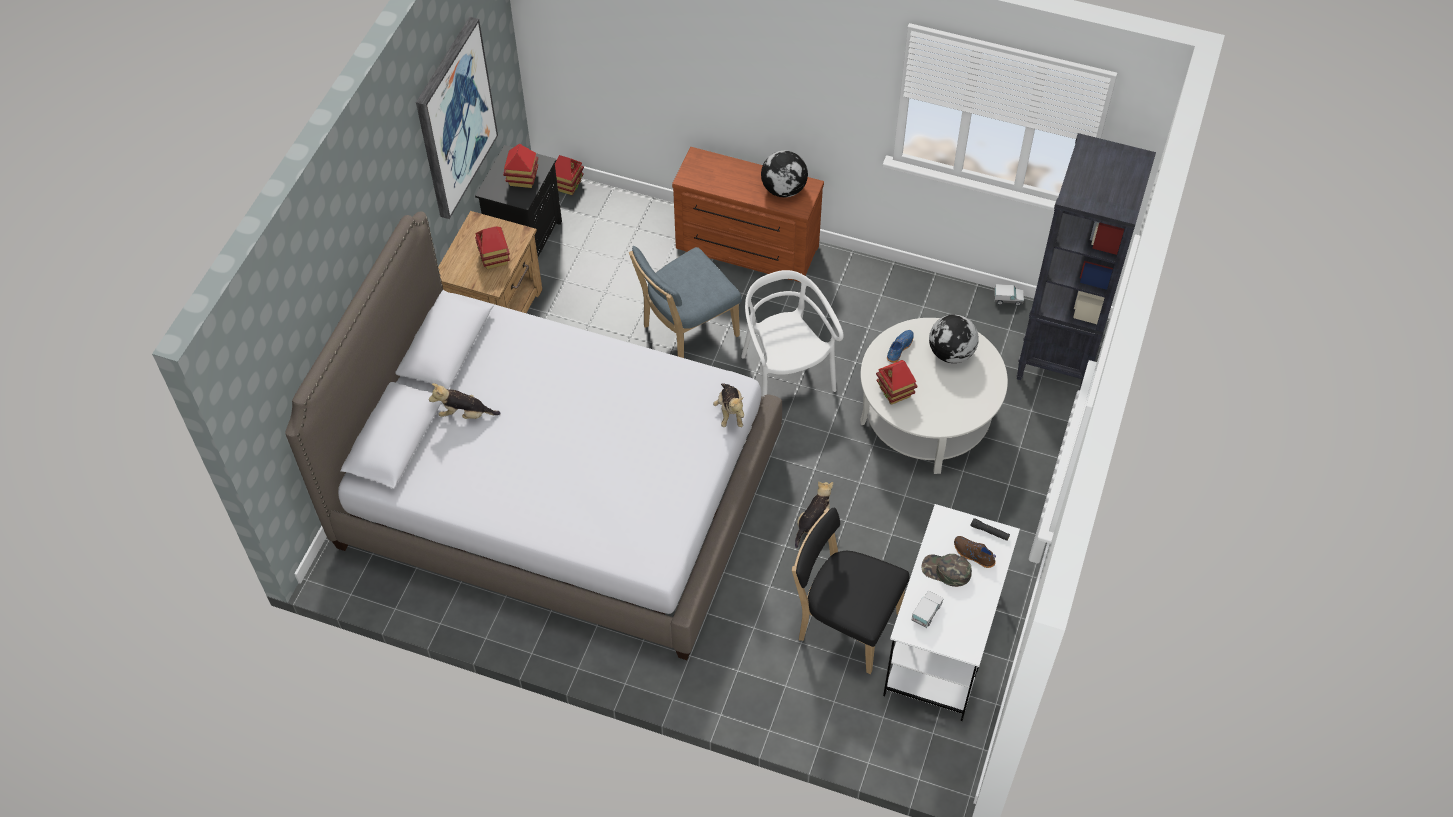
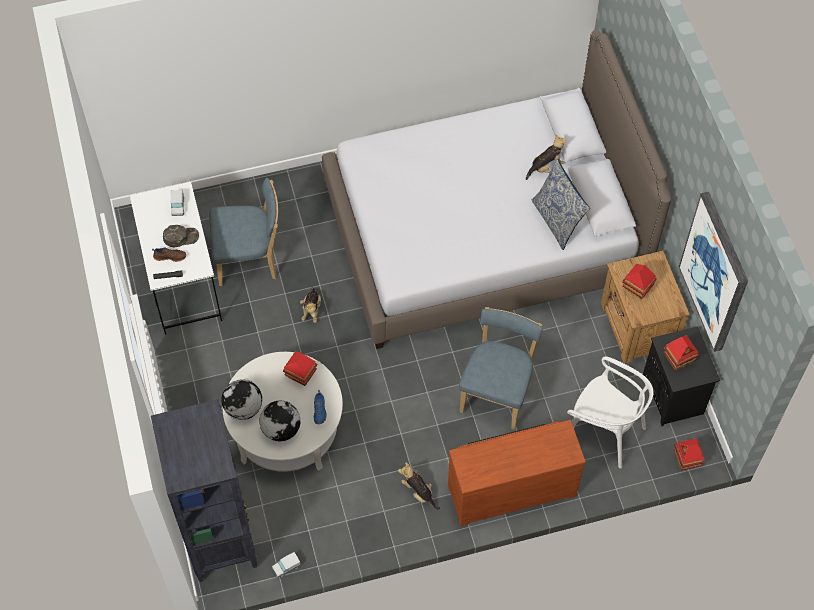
camera: 145 degrees right, 5 degrees up
(511, 351) = (557, 221): none -> pillow
(730, 412) = (386, 263): plush toy -> plush toy (419, 492)
(784, 189) = (485, 465): globe -> globe (243, 408)
(785, 376) = (404, 401): white chair -> white chair (604, 432)
(845, 624) = (250, 260): black chair -> blue chair

